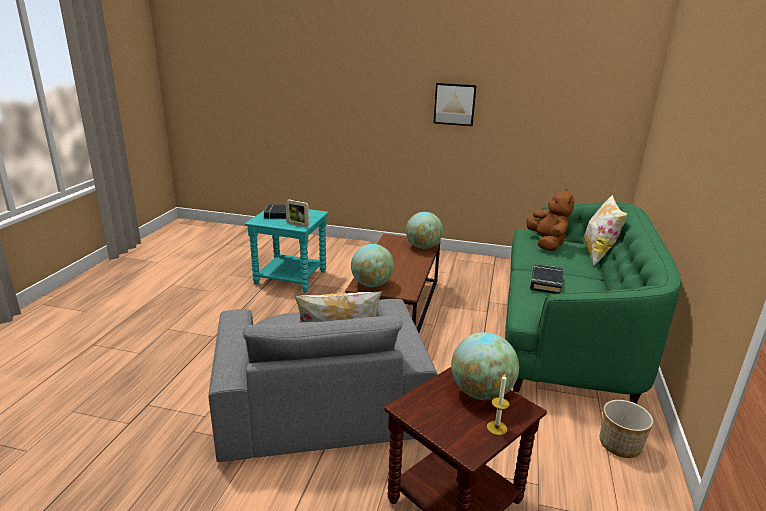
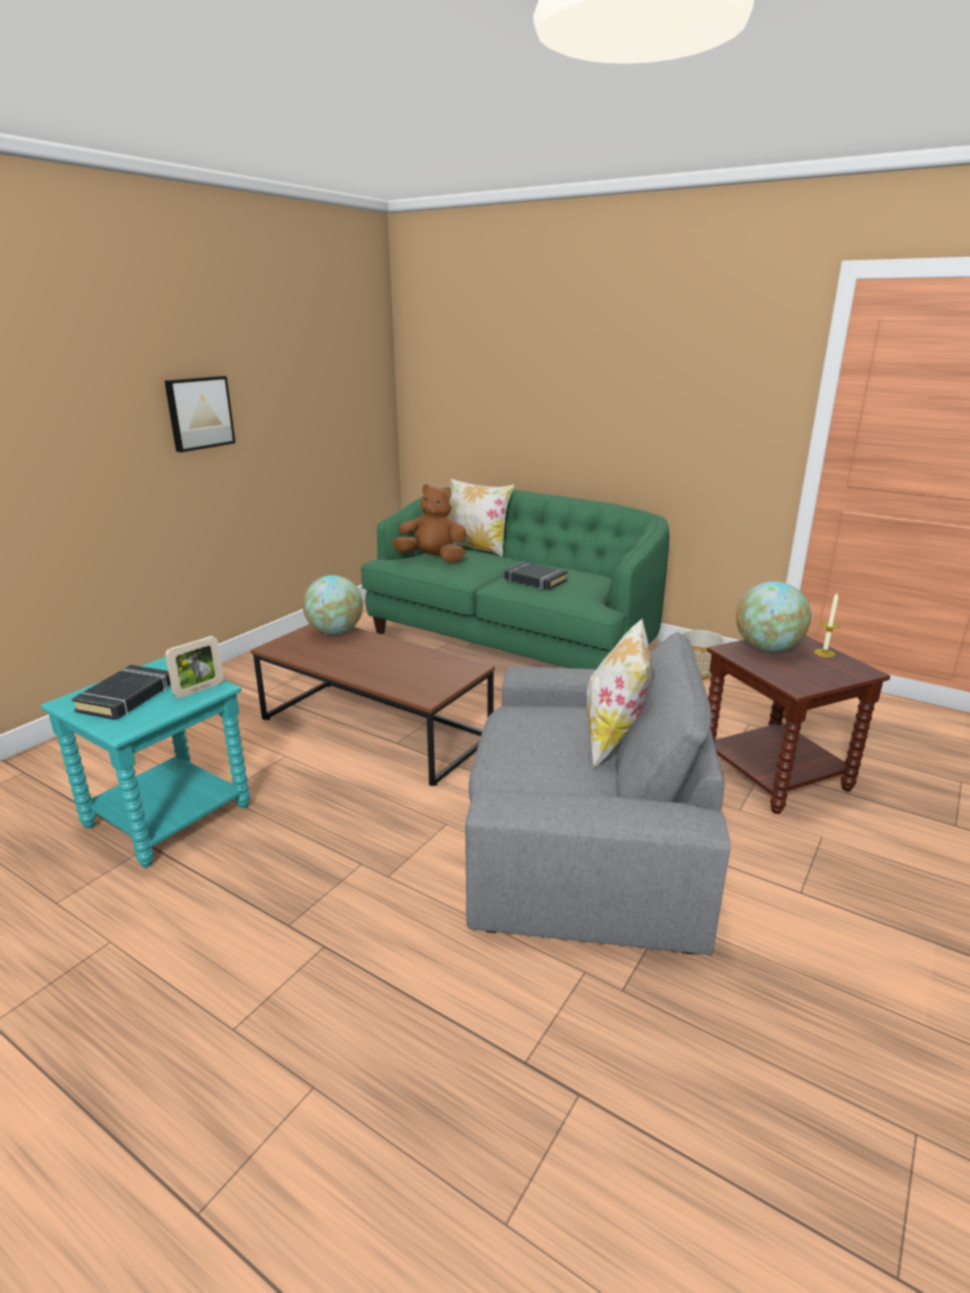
camera: 70 degrees left, 0 degrees up
(371, 284) = (428, 686): globe -> none

